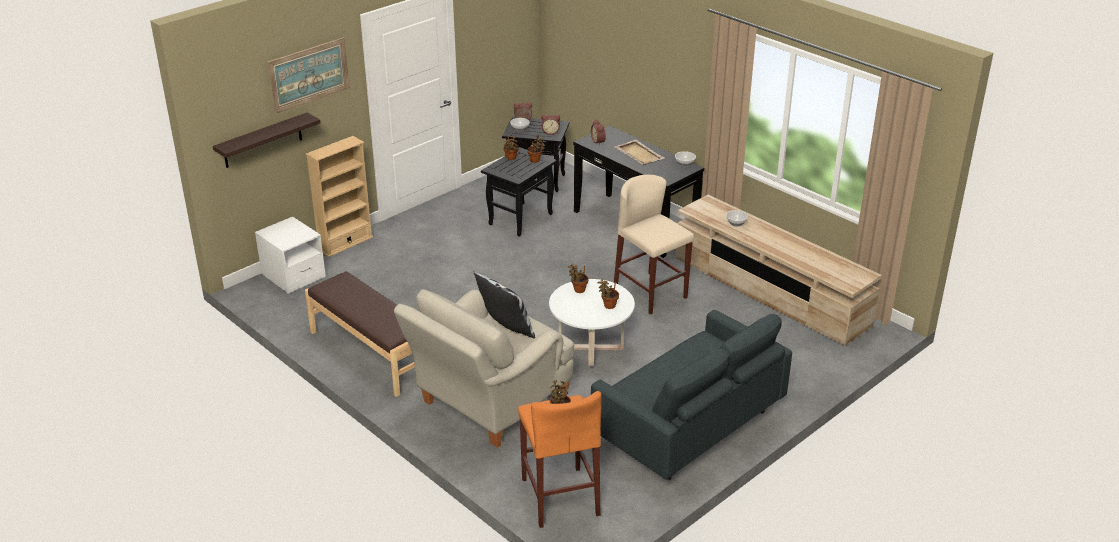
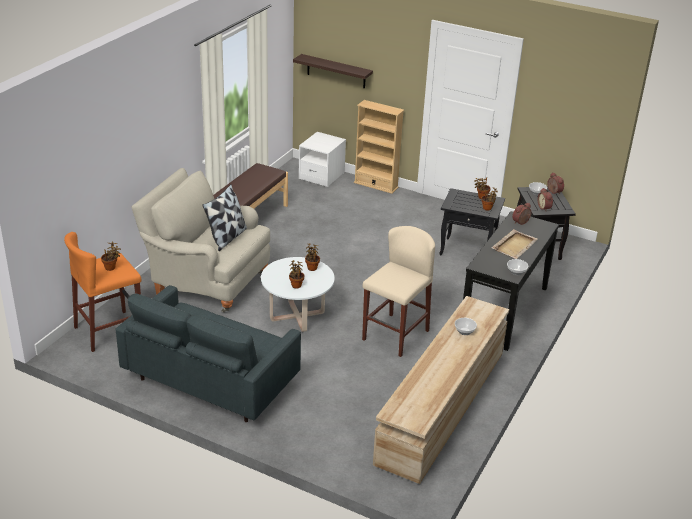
camera: 70 degrees right, 0 degrees up
(309, 74) = (379, 43): picture -> none

